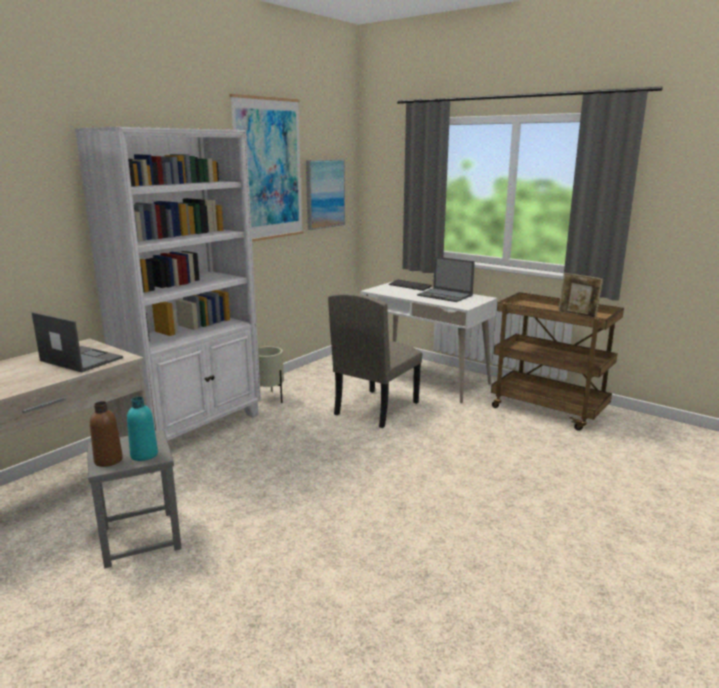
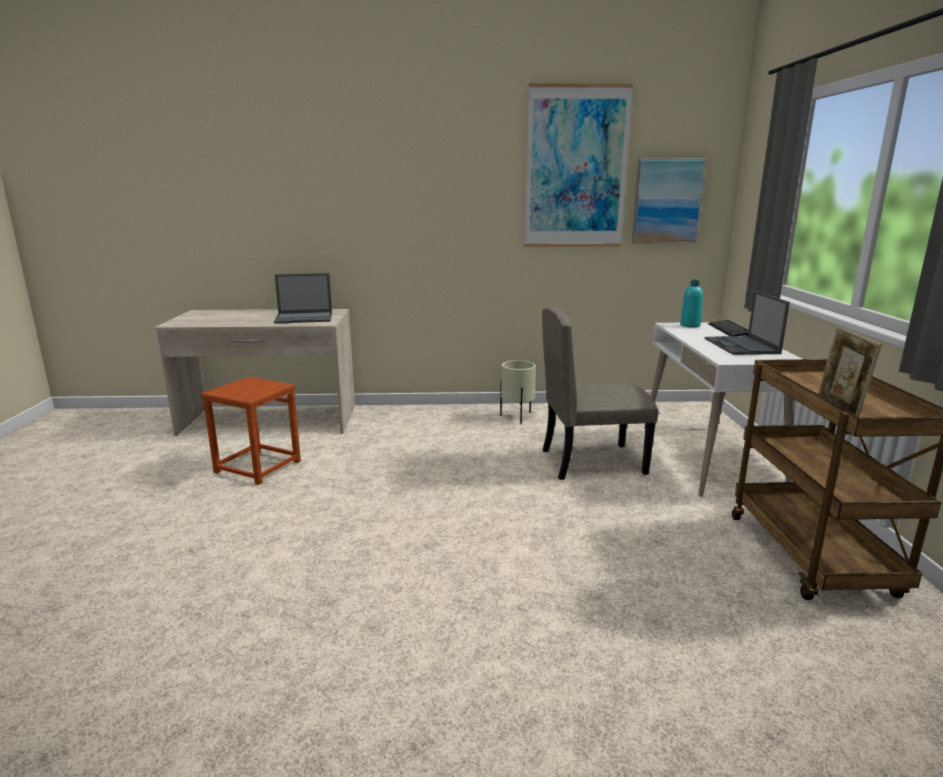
camera: 50 degrees right, 0 degrees up
(80, 359) = (305, 318): laptop -> laptop turned 90 degrees clockwise
(108, 460) = (228, 389): brown bottle -> none
(140, 538) = (257, 467): grey stool -> brown stool
(144, 455) = (247, 393): turquoise bottle -> turquoise bottle (690, 325)
(194, 427) = (425, 416): white bookcase -> none

